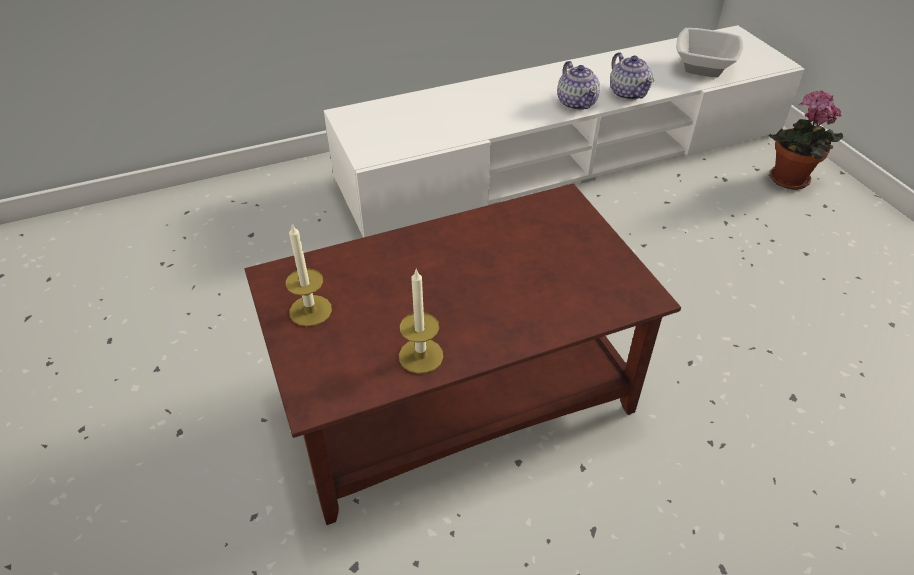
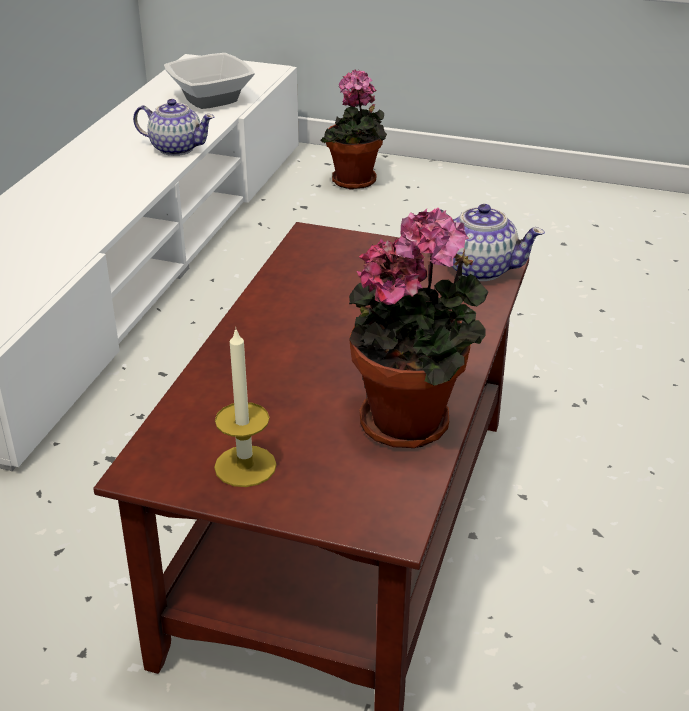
camera: 50 degrees left, 10 degrees down
(421, 356) = (413, 421): candle -> potted plant
(576, 103) = (139, 178): teapot -> teapot (479, 268)

